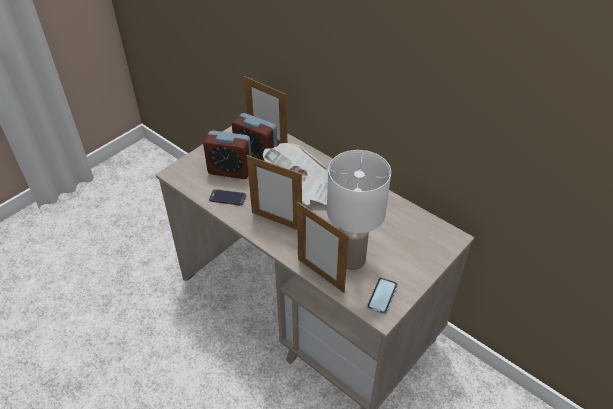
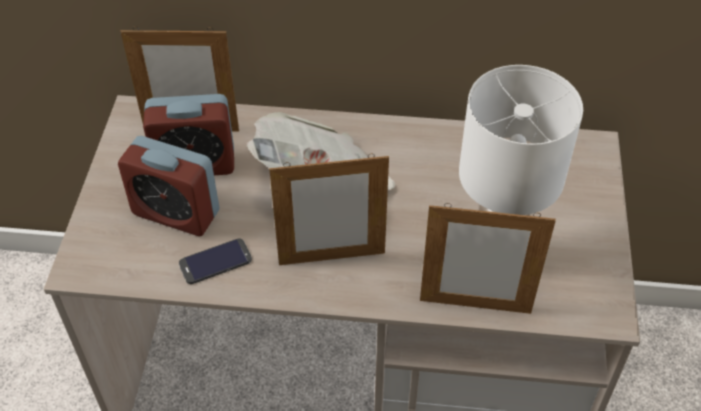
camera: 35 degrees left, 5 degrees up
(230, 170) = (176, 213): alarm clock -> alarm clock turned 45 degrees clockwise
(382, 296) = (584, 287): phone -> none

